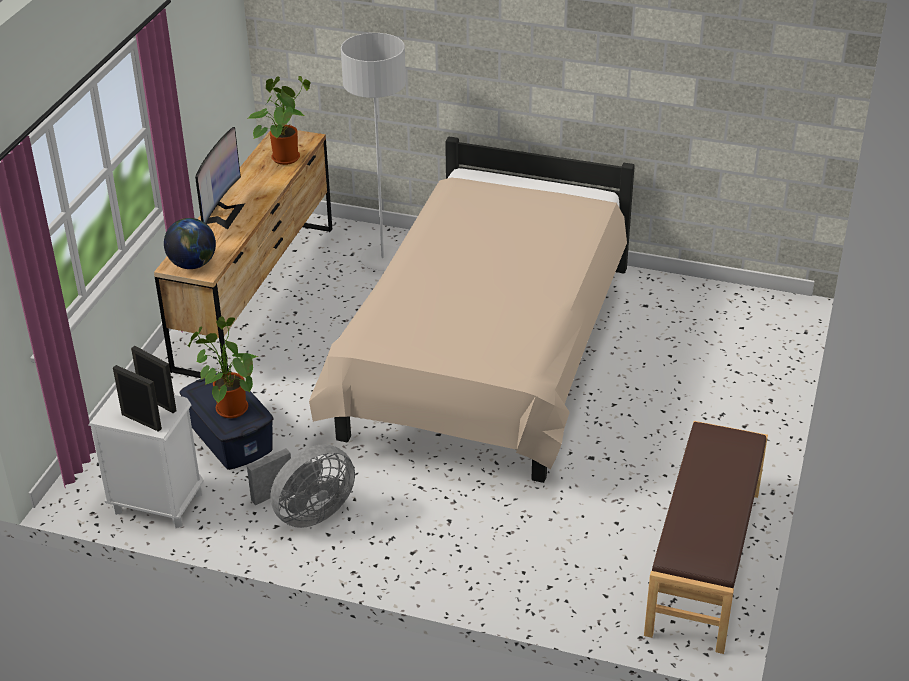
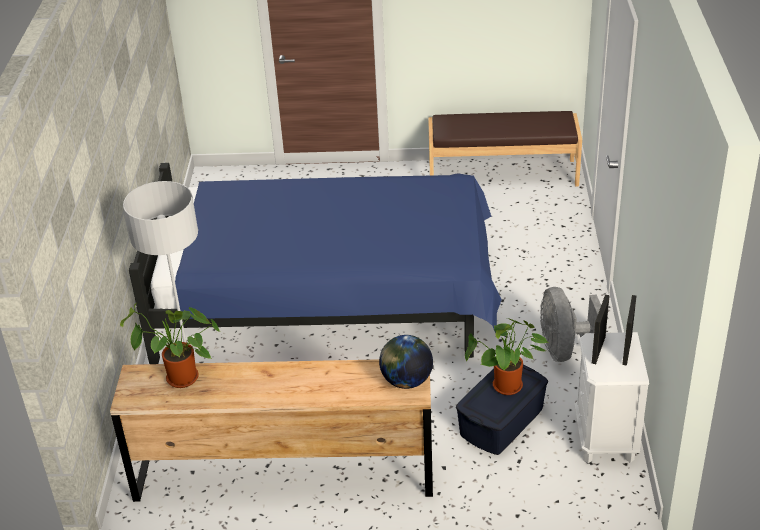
camera: 105 degrees left, 0 degrees up
(221, 214) = (308, 391): monitor -> none
(307, 513) = (564, 349): grey fan -> grey fan turned 135 degrees counterclockwise
(487, 357) = (329, 302): beige bed -> blue bed

